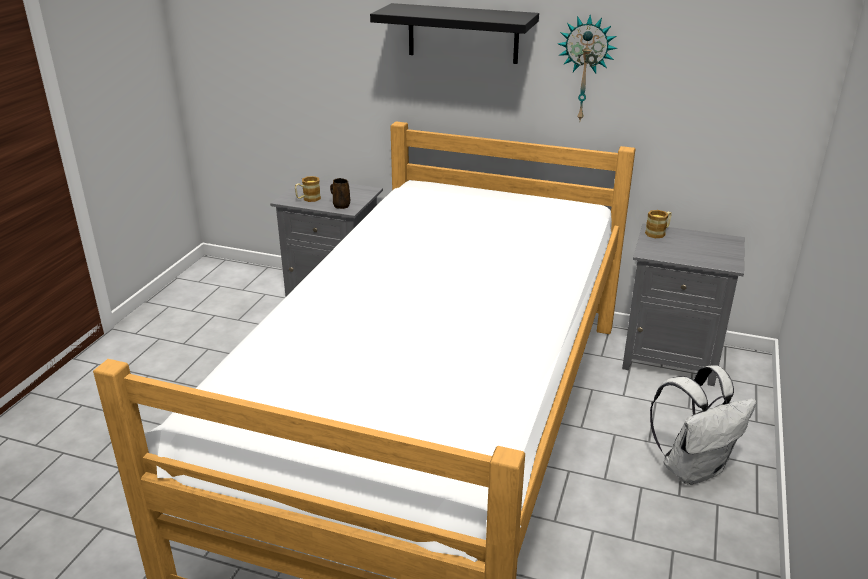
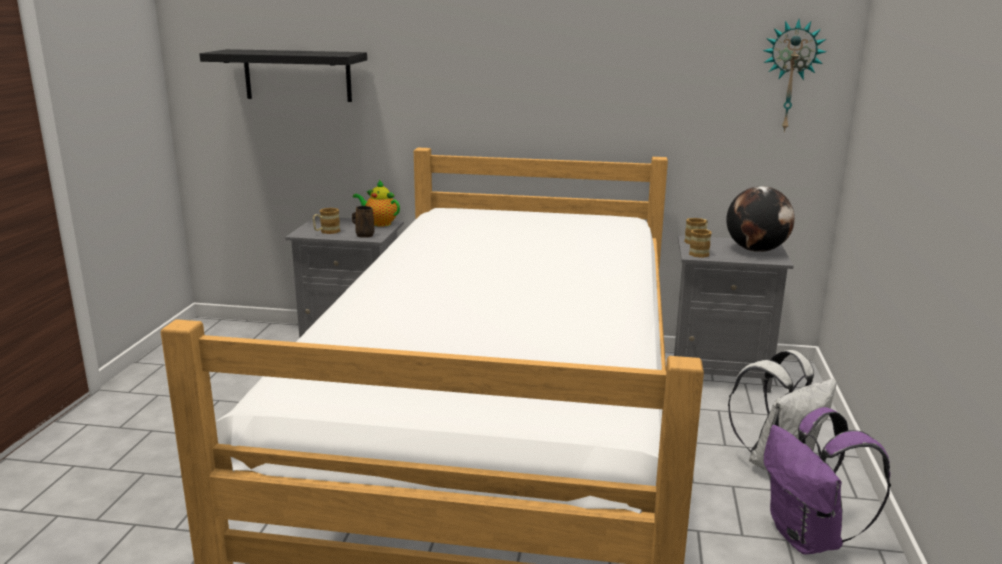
camera: 10 degrees left, 10 degrees down
(359, 190) = (379, 223): none -> teapot
(463, 33) = (487, 52): black shelf -> black shelf (297, 75)
(585, 69) = (613, 81): wall clock -> wall clock (790, 76)
(655, 249) = (701, 253): none -> mug
(694, 551) = (808, 538): none -> purple backpack
(714, 249) = (756, 250): none -> globe

